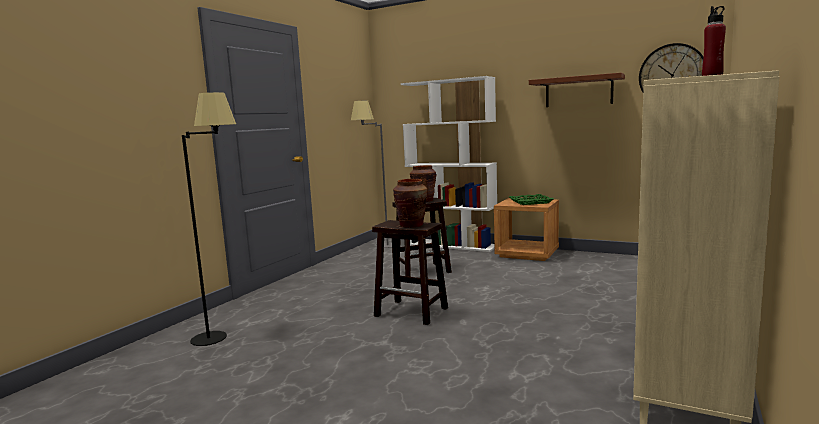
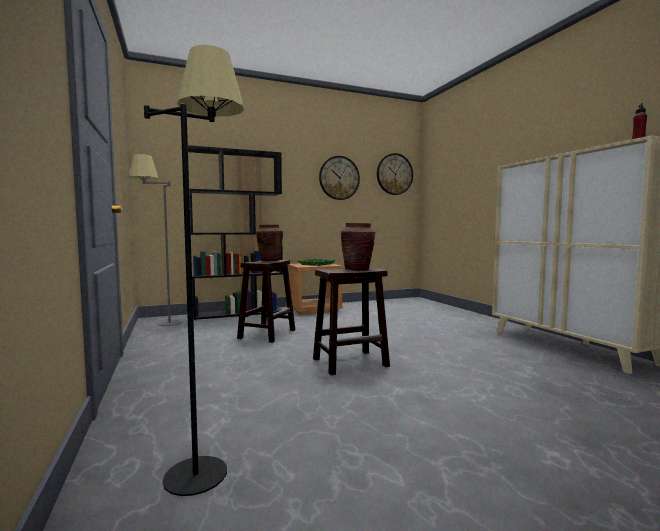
camera: 50 degrees left, 5 degrees down
(453, 245) = (238, 313): white bookcase -> black bookcase
(578, 91) = (339, 178): brown shelf -> wall clock

